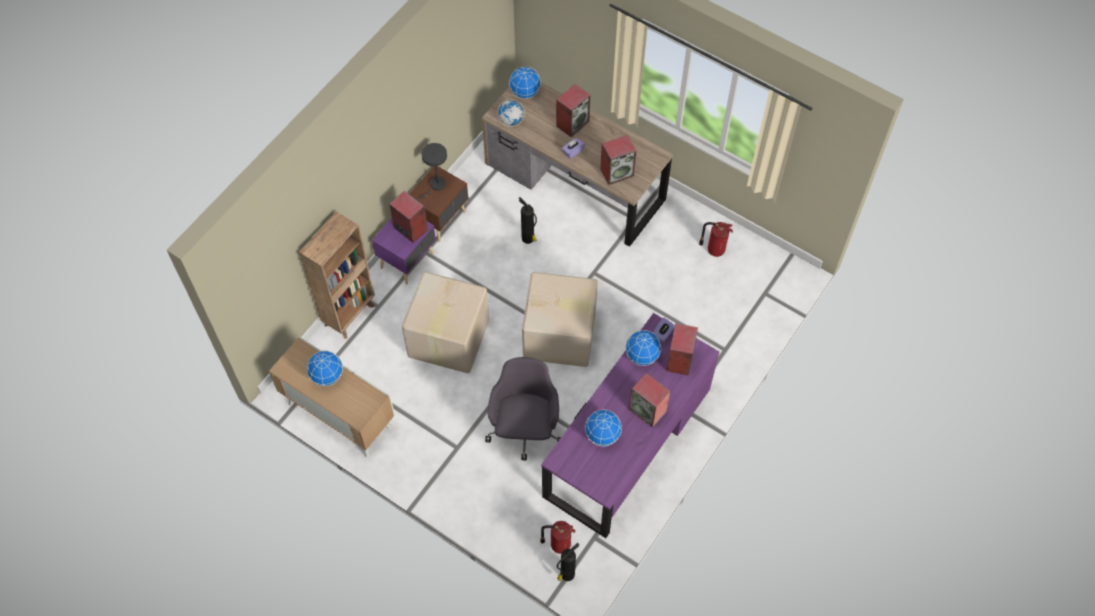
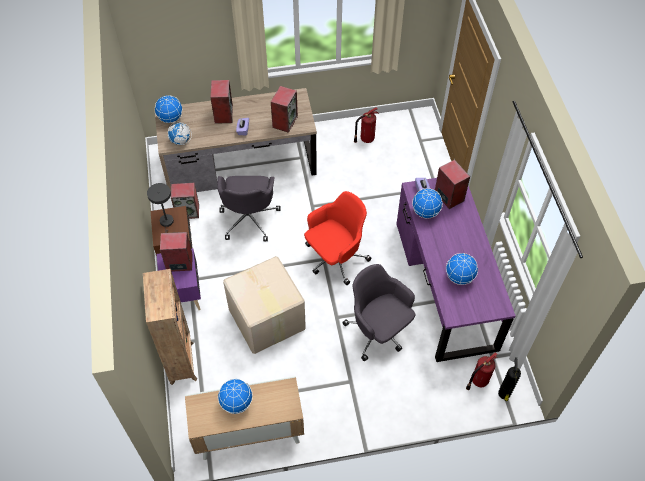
camera: 45 degrees left, 5 degrees down
(528, 239) = (249, 218): fire extinguisher -> grey office chair
(560, 336) = (335, 258): cardboard box -> red office chair
(648, 410) = (467, 239): speaker -> speaker (188, 211)

